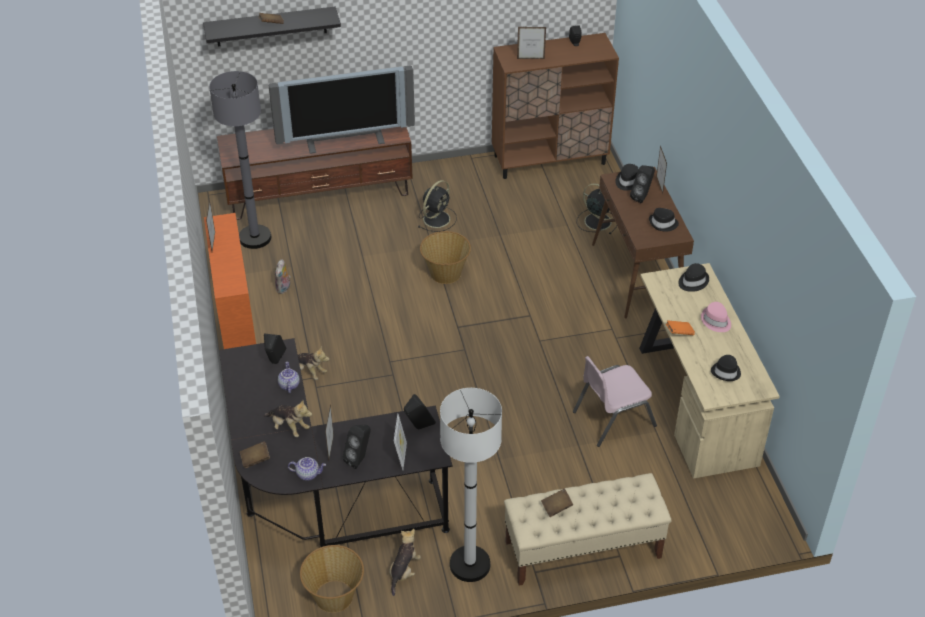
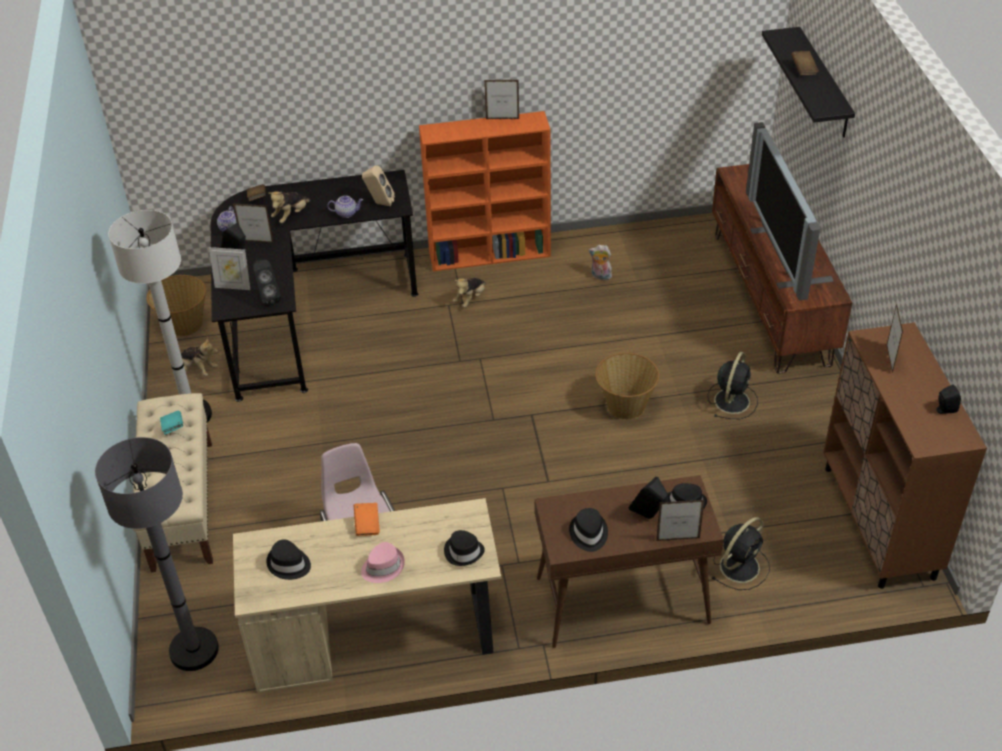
camera: 95 degrees right, 0 degrees up
(255, 238) = (685, 252): grey floor lamp -> grey floor lamp (194, 650)
(275, 362) = (379, 203): black speaker -> beige speaker
(437, 218) = (732, 400): black fan -> black fan turned 105 degrees counterclockwise
(556, 507) = (173, 428): brown book -> turquoise book

